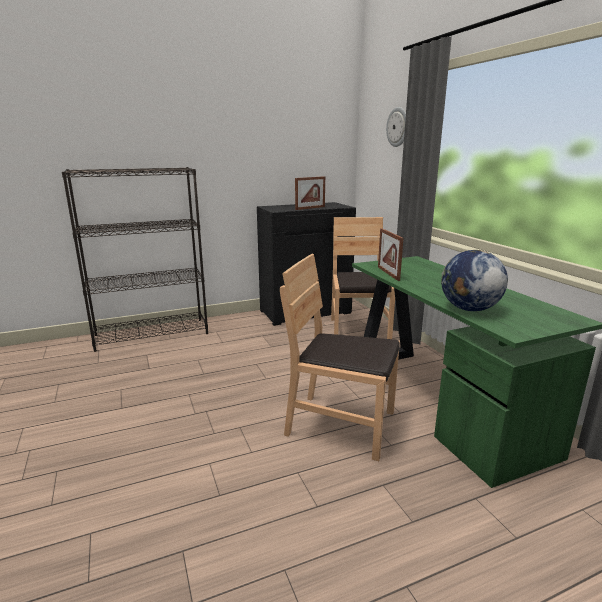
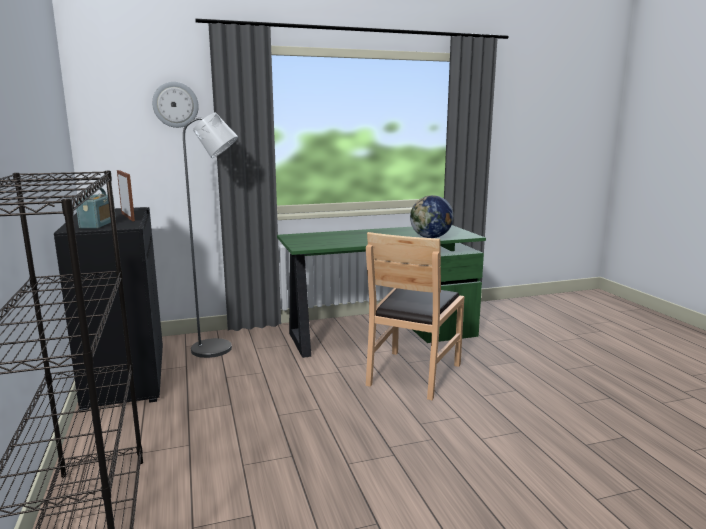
camera: 85 degrees left, 5 degrees down
(282, 207) = (98, 224): none -> radio
(358, 331) = (219, 349): brown chair -> grey floor lamp
(388, 273) = (336, 244): picture frame -> none

